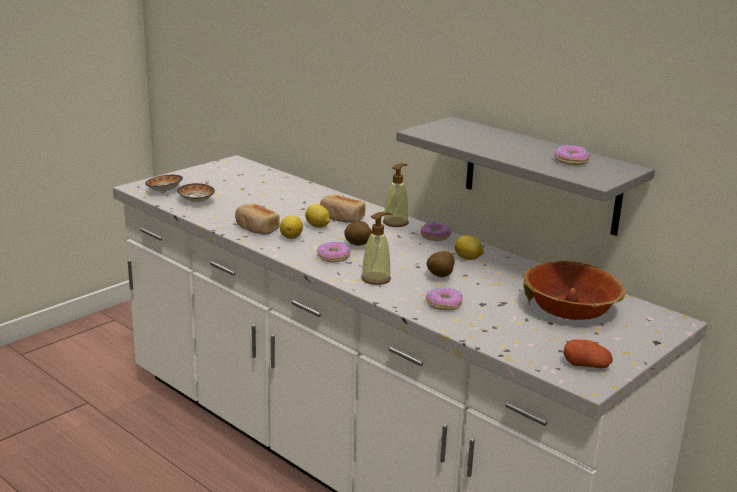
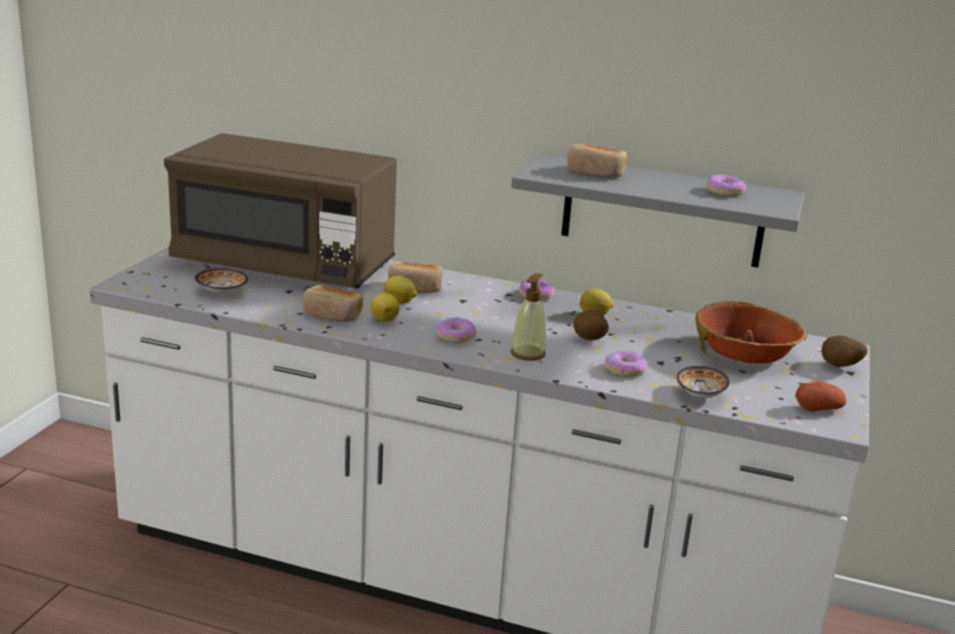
camera: 25 degrees left, 0 degrees up
(164, 191) = (166, 284): bowl -> bowl (700, 395)
(262, 189) = (285, 266): none -> brown microwave
(357, 246) = (467, 319): potato -> potato (839, 367)
(395, 222) = (478, 285): soap dispenser -> none
(474, 135) = (595, 173): none -> bread

